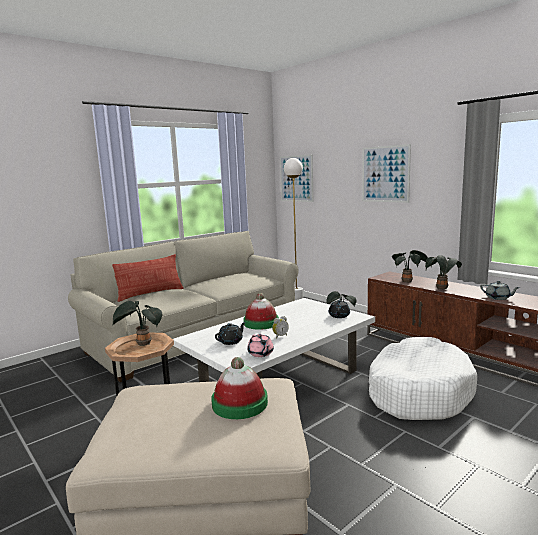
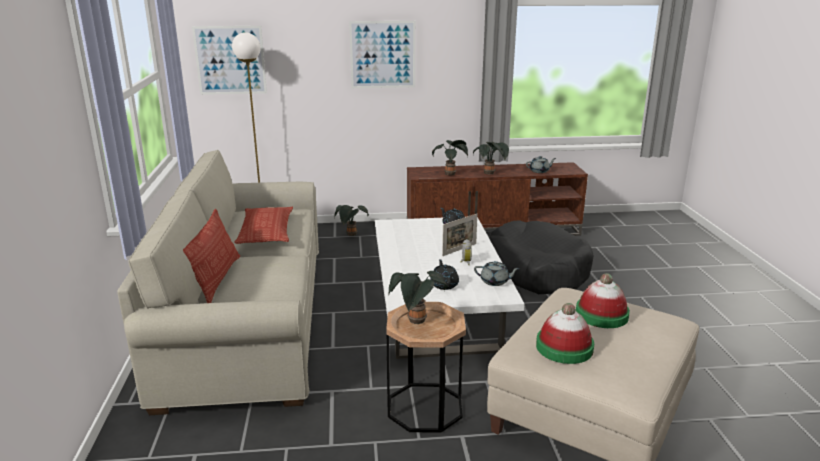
camera: 55 degrees left, 10 degrees up
(224, 282) = (266, 231): none -> pillow
(260, 354) = (495, 282): pink teapot -> grey teapot
(261, 323) = (415, 258): hat -> hat (564, 347)
(298, 329) = (459, 250): none -> picture frame
(418, 391) = (535, 271): white dog bed -> black dog bed

